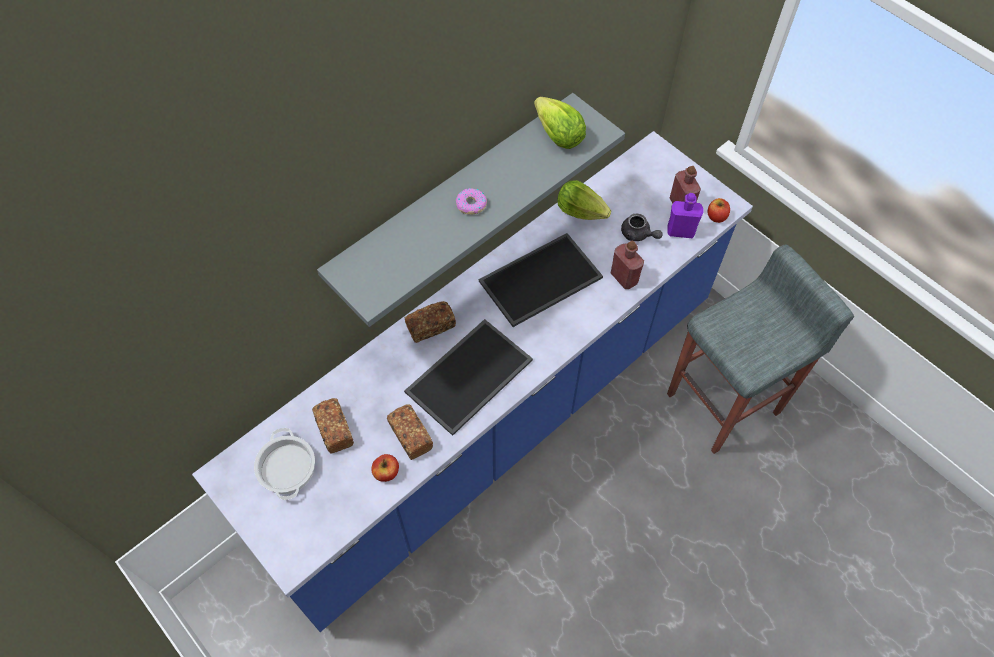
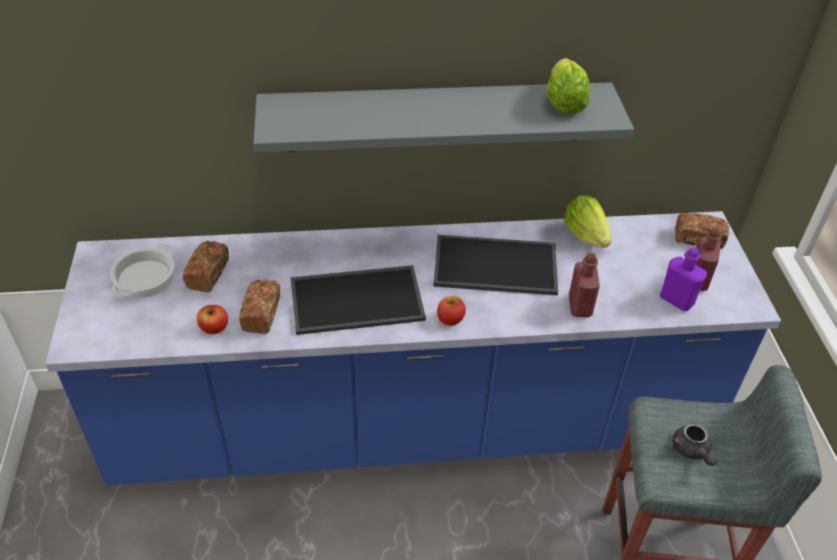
camera: 35 degrees right, 15 degrees down
(431, 326) = (362, 247): bread -> bread (698, 238)
(471, 204) = (430, 112): donut -> none
(638, 235) = (627, 281): grey teapot -> grey teapot (692, 451)
(716, 216) = (729, 308): apple -> apple (450, 319)

